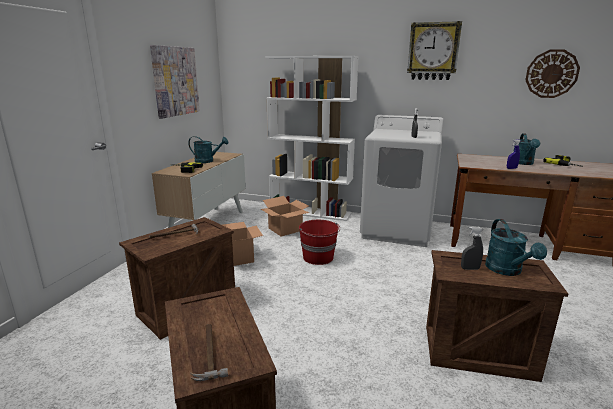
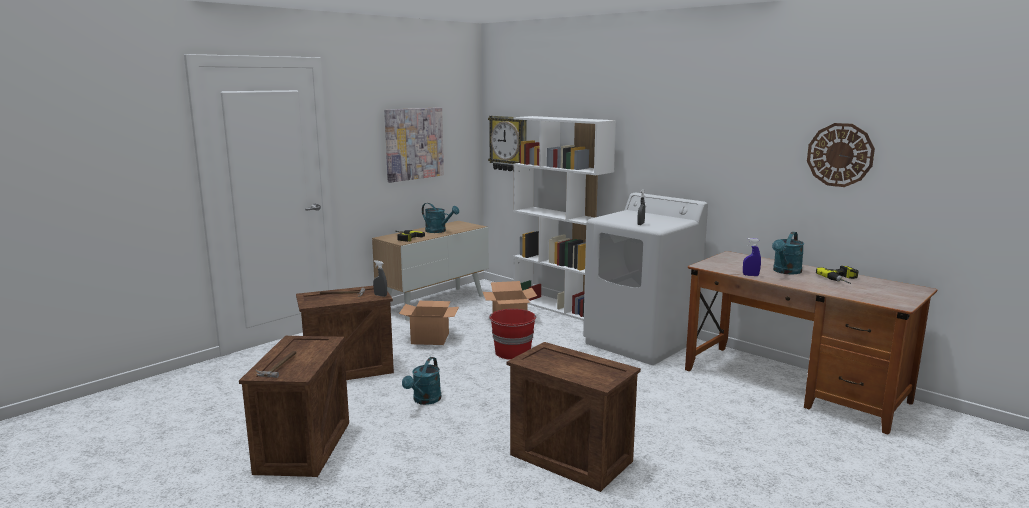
camera: 25 degrees right, 5 degrees down
(433, 51) = (698, 118): wall clock -> wall clock (509, 143)
(470, 268) = (553, 361): grey spray bottle -> grey spray bottle (380, 295)
(507, 271) = (584, 368): turquoise watering can -> turquoise watering can (424, 400)

